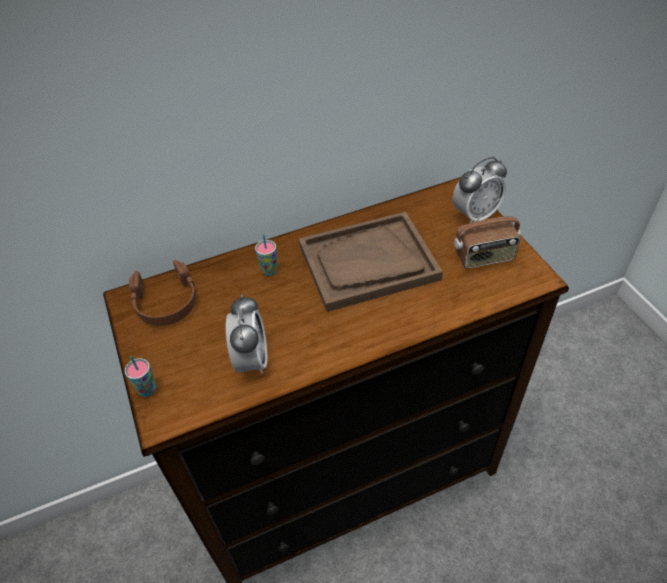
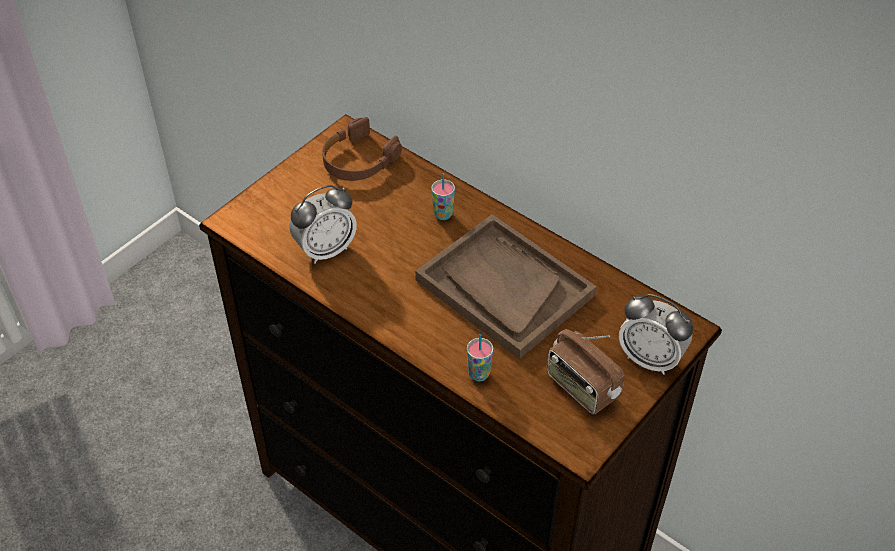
camera: 60 degrees right, 0 degrees up
(147, 390) = (257, 196): cup -> cup (479, 374)

